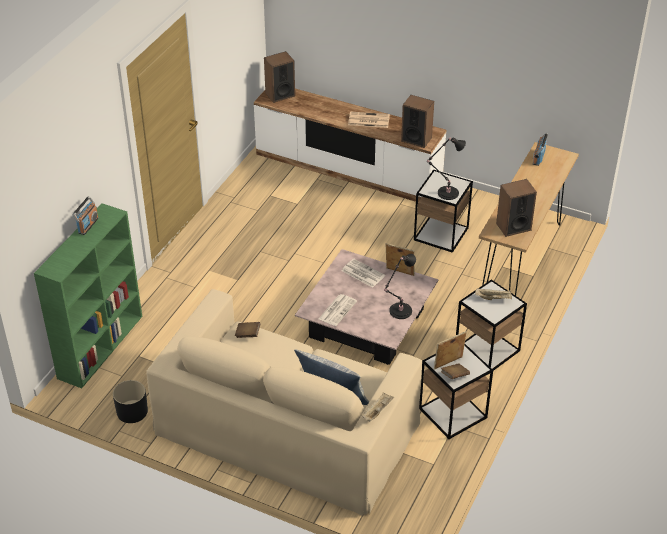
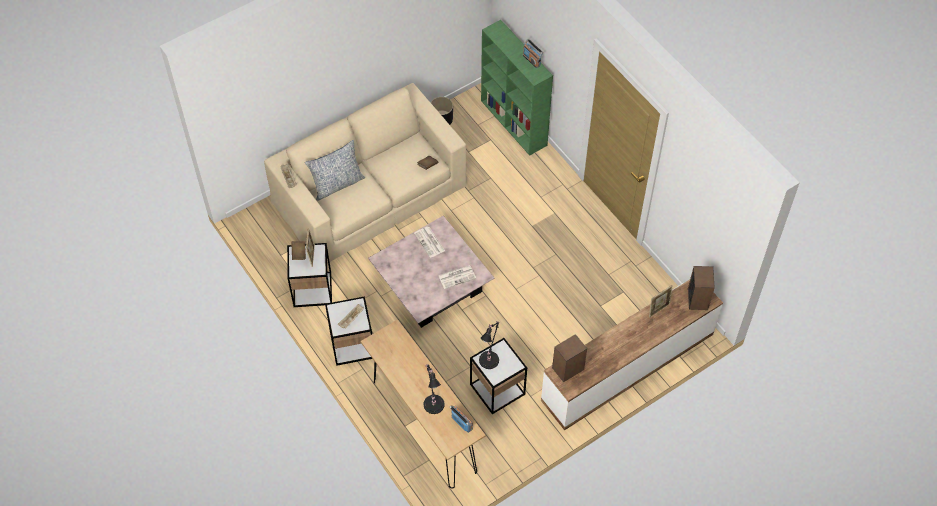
camera: 120 degrees right, 15 degrees up
(368, 120) = (618, 346): newspaper -> none
(399, 272) = (442, 301): picture frame -> picture frame (658, 309)
(399, 312) = (401, 278): black table lamp -> black table lamp (433, 402)
(513, 226) = (391, 348): speaker -> none

